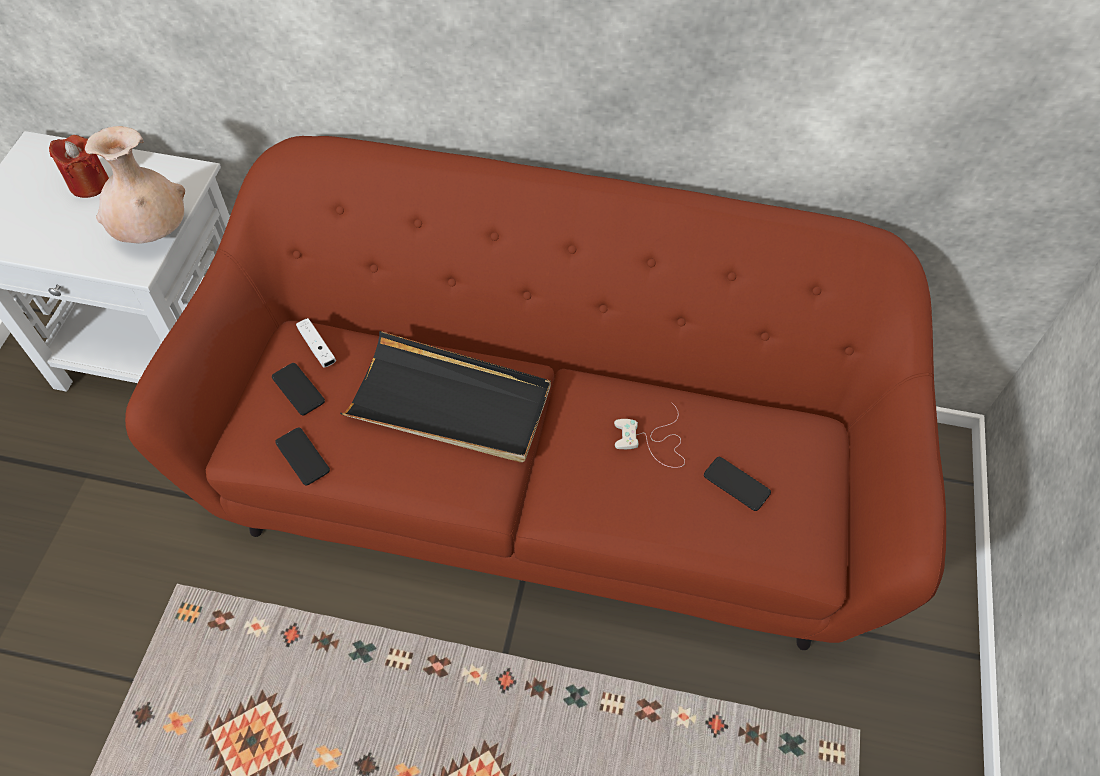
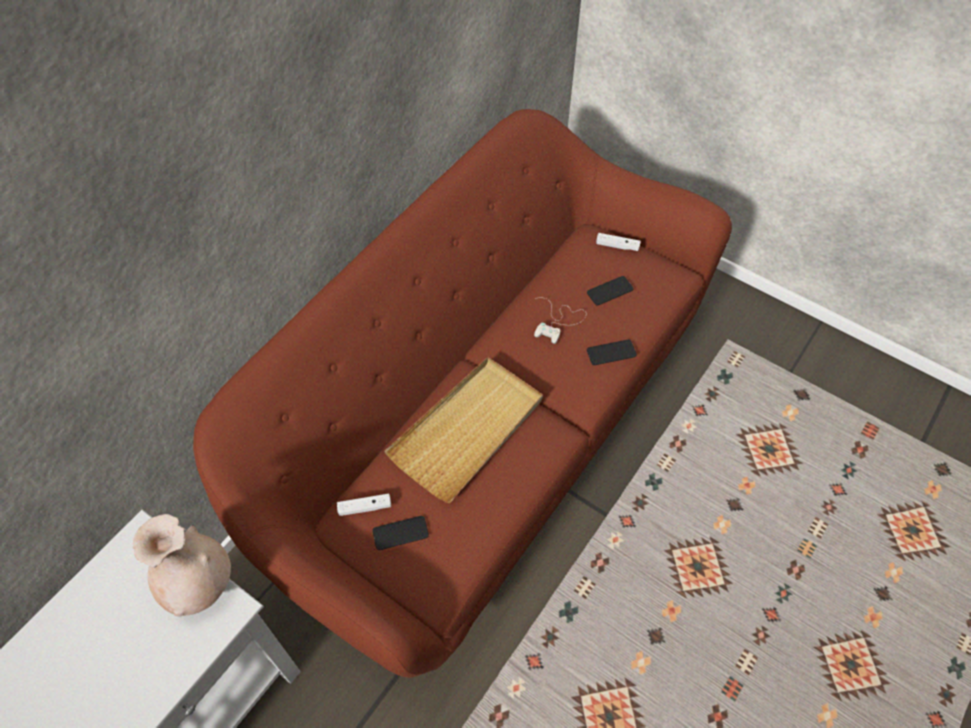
camera: 65 degrees left, 0 degrees up
(89, 184) = (90, 633): red candle -> none
(302, 456) = (467, 547): phone -> phone (611, 353)
(450, 403) = (468, 430): black tray -> beige tray
(821, 469) = (617, 246): none -> white game controller

